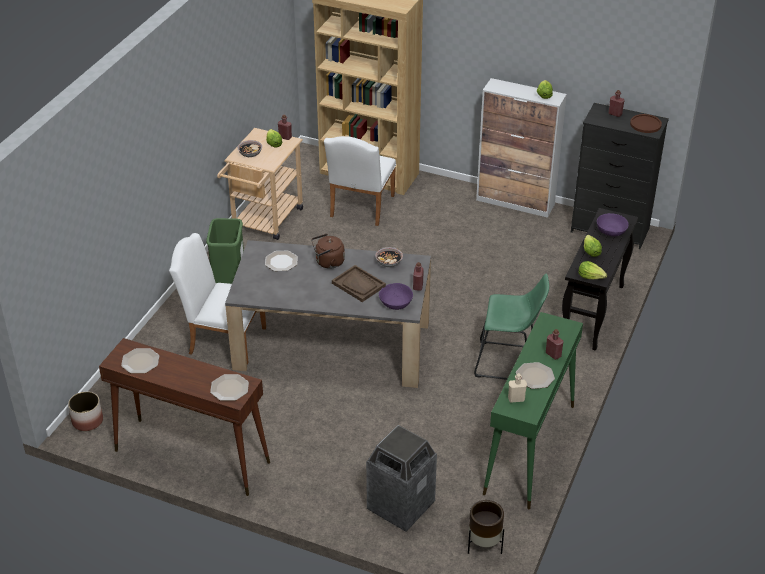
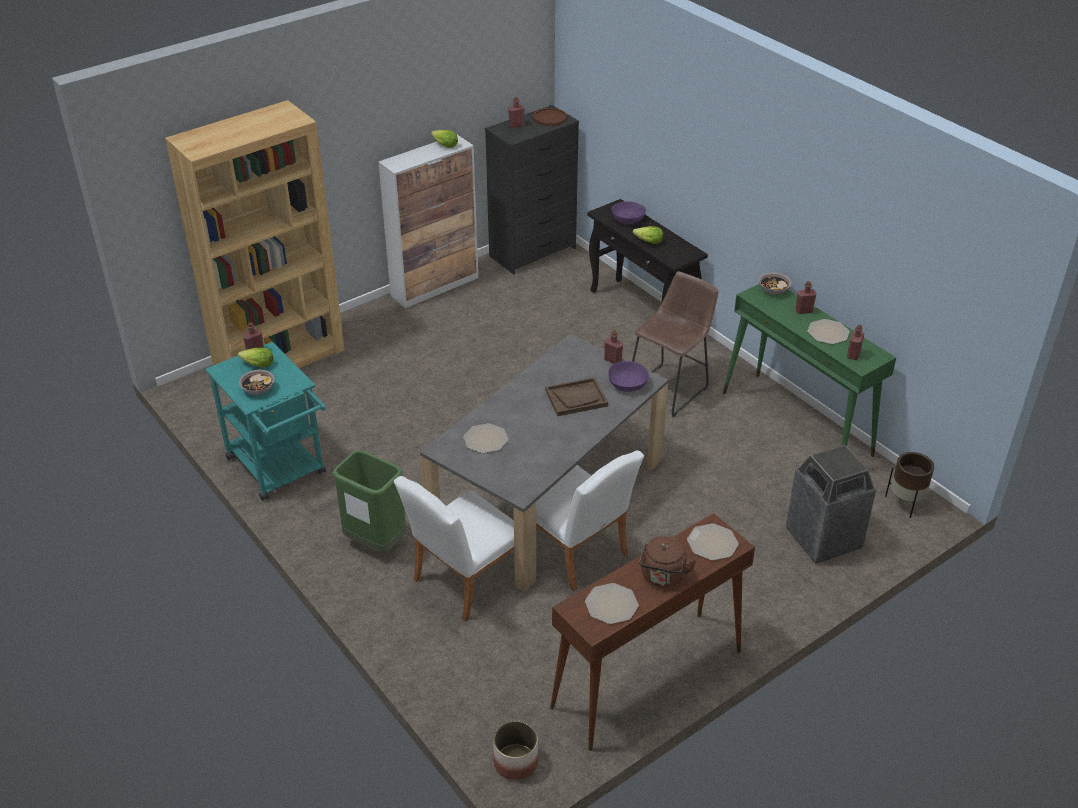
camera: 60 degrees left, 0 degrees up
(264, 222) = (280, 470): beige cart -> turquoise cart
(328, 262) = (518, 406): brown kettle -> brown kettle (662, 577)
(360, 208) = (335, 388): white chair -> white chair (578, 554)
(389, 262) = (556, 364): bowl -> bowl (773, 290)
(509, 363) = (670, 388): green stool -> brown stool
(516, 399) = (853, 355): beige bottle -> red bottle
(591, 277) = (686, 256): lettuce -> none

